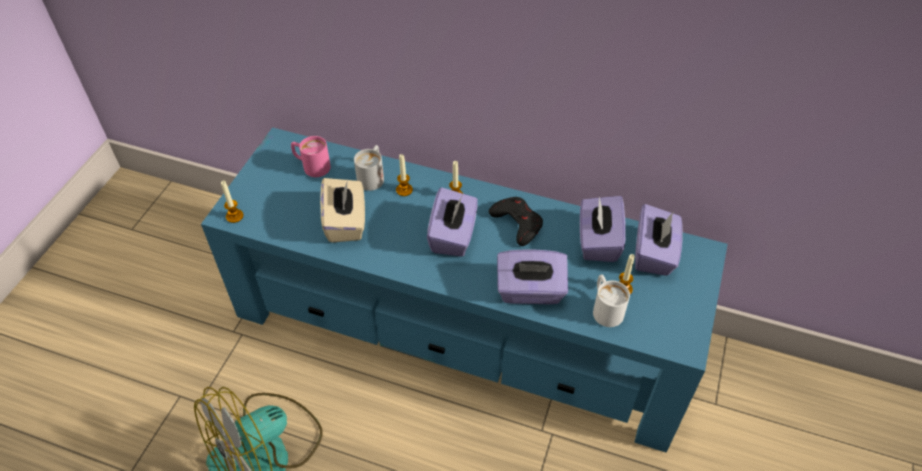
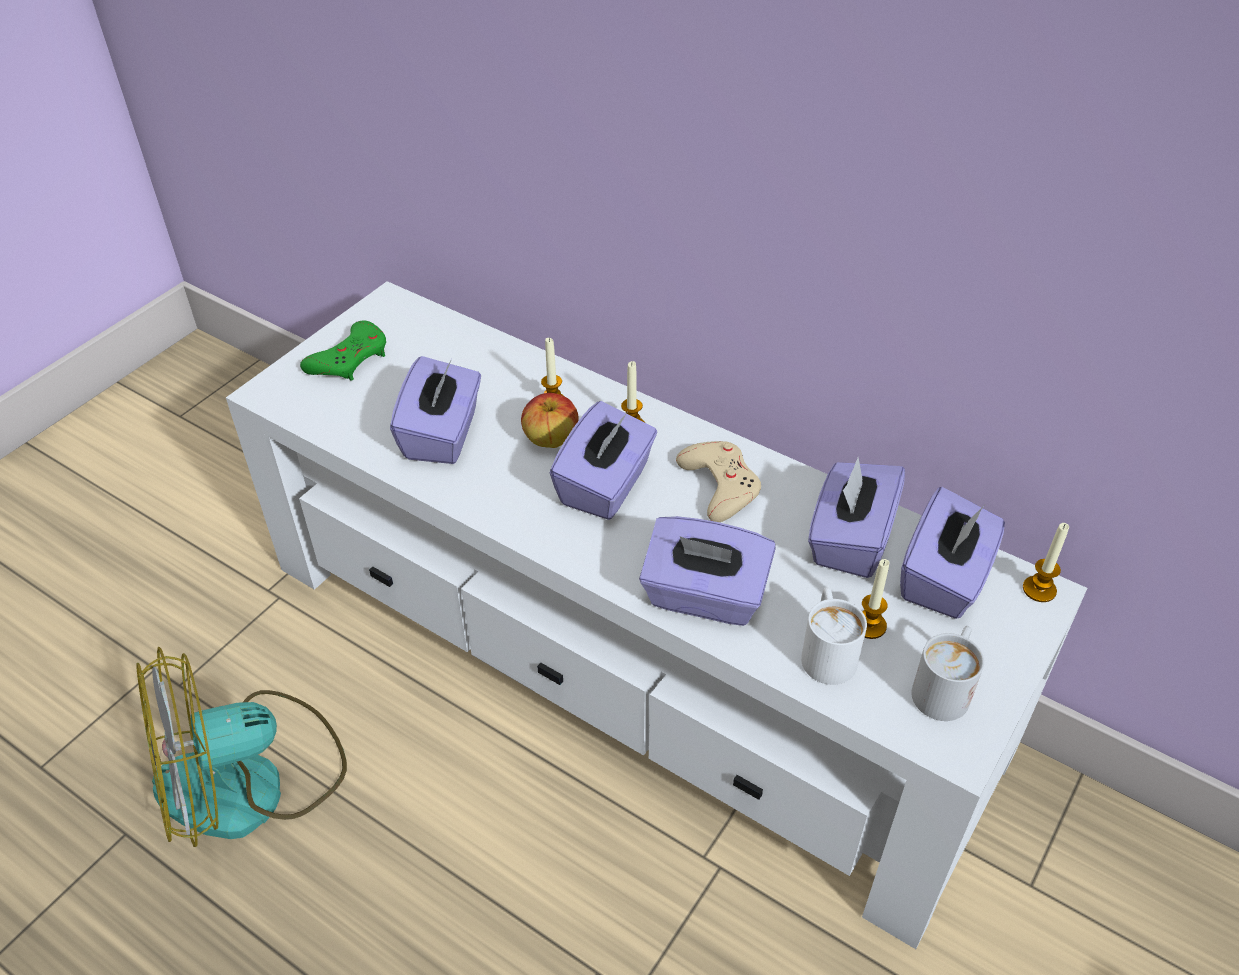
camera: 15 degrees right, 5 degrees down
(234, 216) = (279, 395): candle -> candle (1039, 589)
(269, 184) = (350, 359): none -> green game controller
(311, 166) = (423, 344): pink mug -> none
(346, 222) = (442, 435): beige tissue box -> purple tissue box
(372, 176) = (510, 374): white mug -> white mug (944, 687)
(411, 213) = (551, 440): none -> apple
(460, 327) = (620, 658): blue tv stand -> white tv stand
(517, 223) = (720, 485): black game controller -> beige game controller

